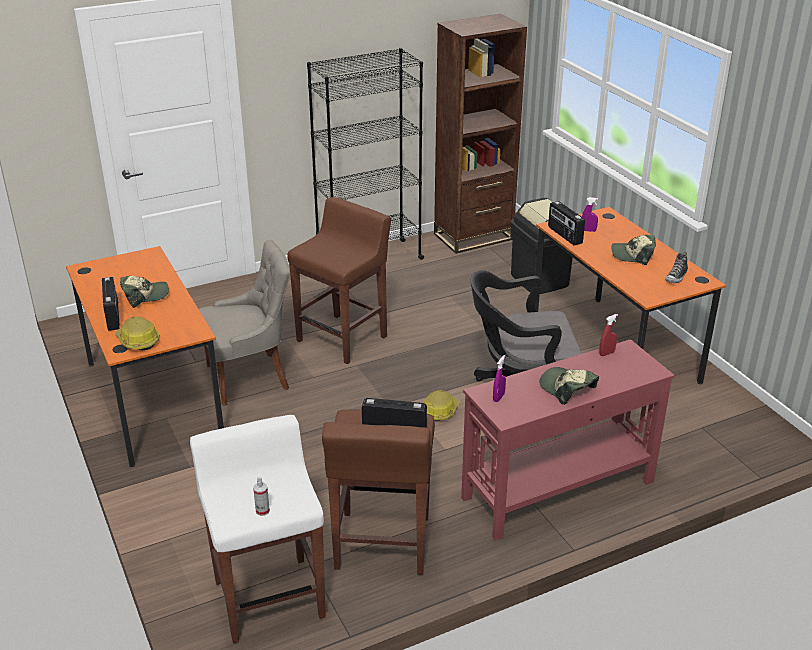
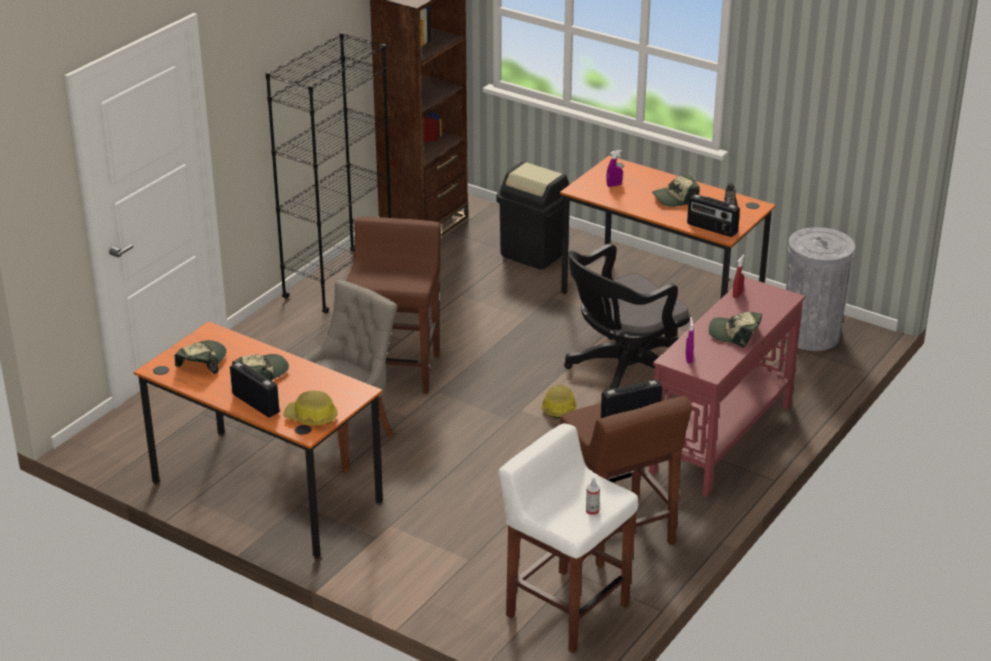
camera: 30 degrees left, 0 degrees up
(117, 273) = (201, 361): none -> cap
(564, 235) = (597, 196): radio -> radio (712, 229)
(729, 423) = (811, 335): none -> grey trash can

